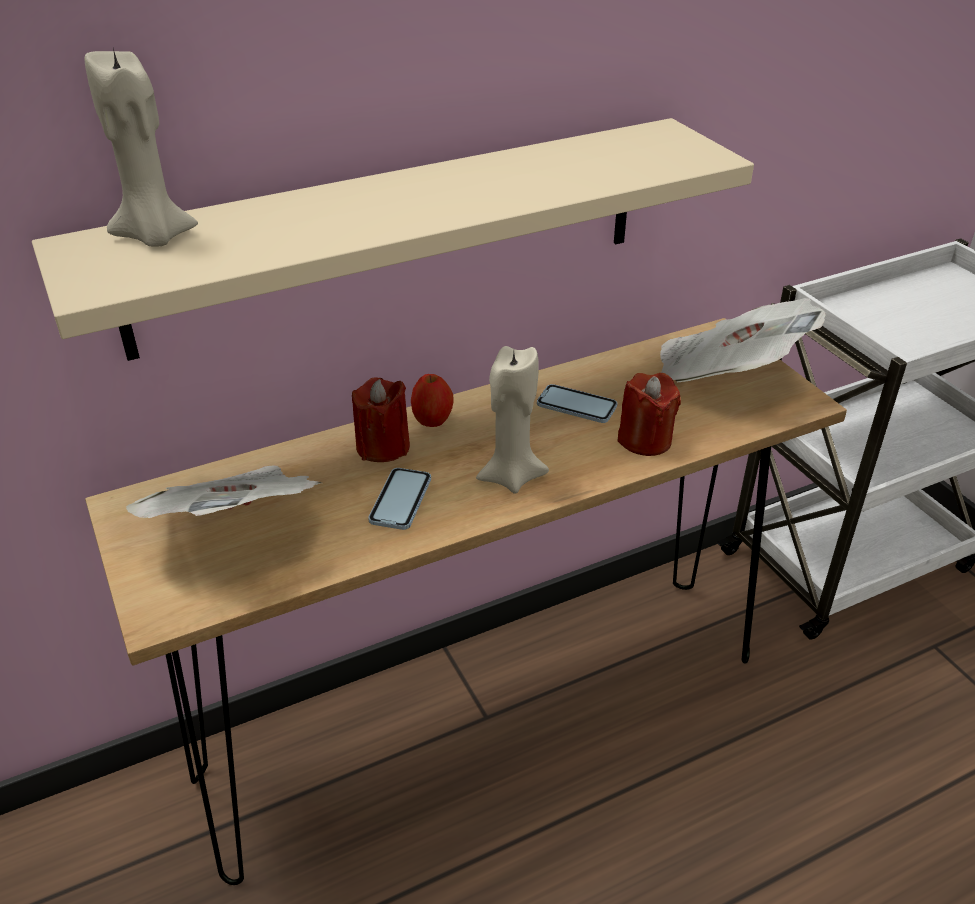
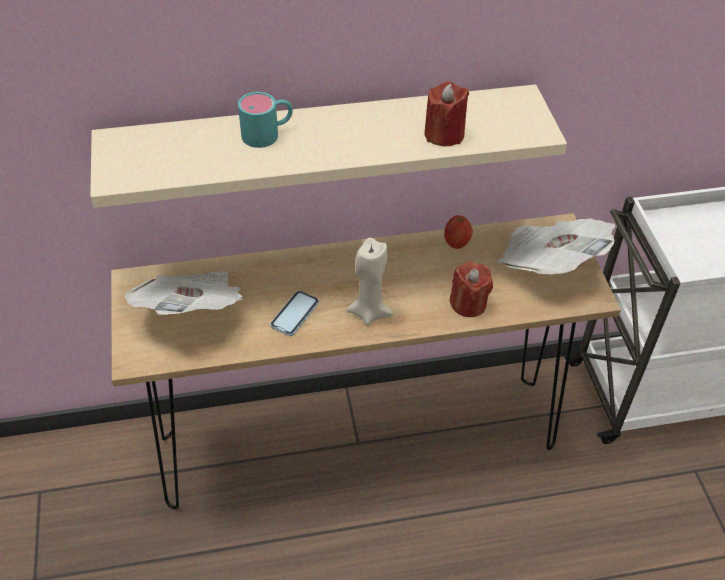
camera: 15 degrees right, 10 degrees up
(155, 237) = (160, 142): beige candle -> none
(325, 207) = (268, 133): none -> turquoise mug
(383, 447) = (297, 272): red candle -> red candle (444, 134)
(432, 420) = (336, 258): apple -> apple (456, 243)
(576, 406) = (434, 267): phone -> none

